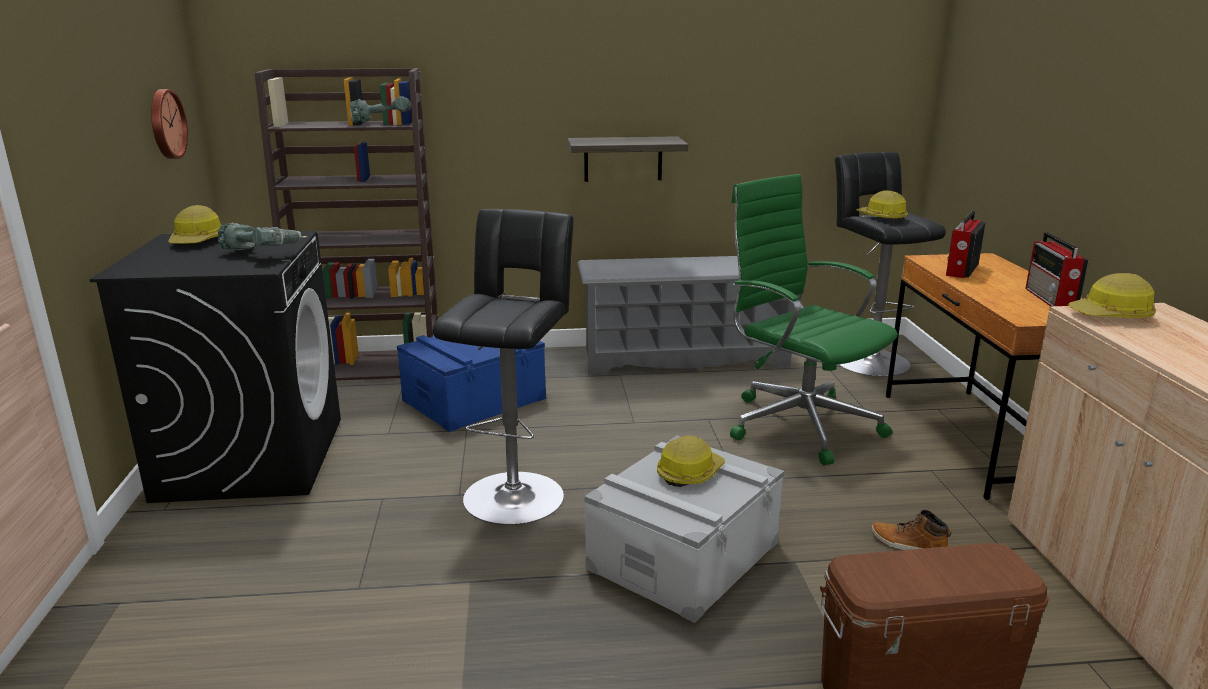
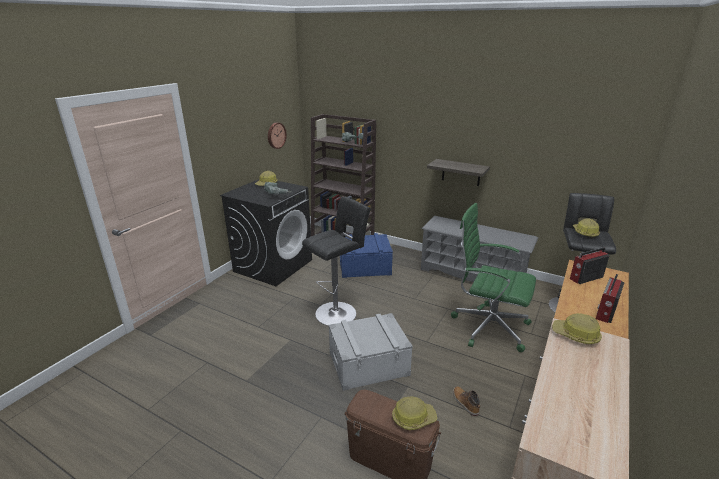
camera: 35 degrees right, 5 degrees up
(689, 473) = (375, 331): hard hat -> hard hat (413, 418)
(799, 423) = (488, 326): green office chair -> green office chair turned 60 degrees counterclockwise

